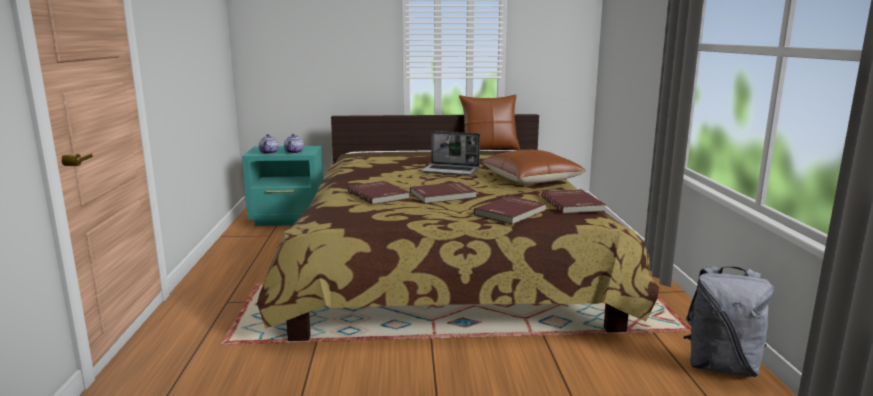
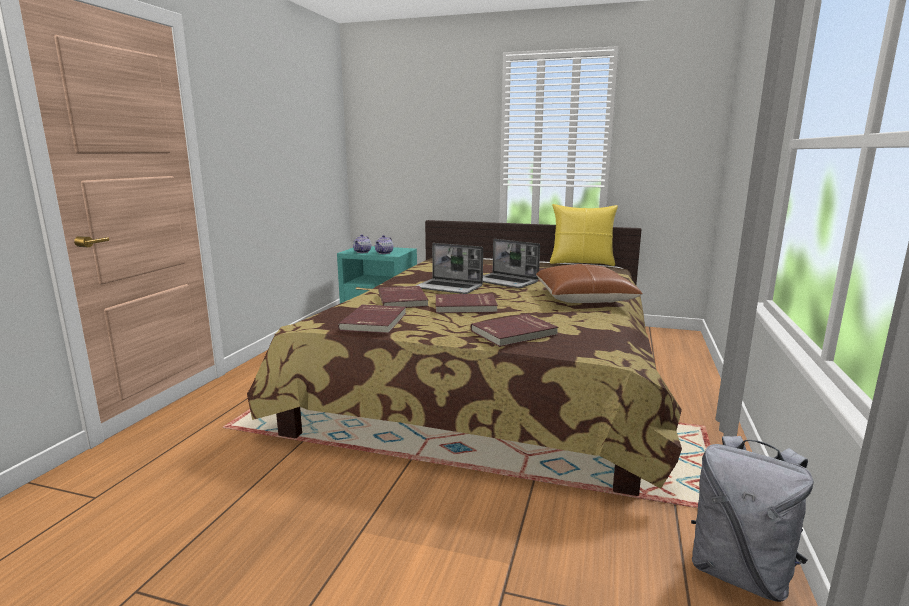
camera: 20 degrees right, 0 degrees up
(407, 180) = (450, 287): none -> laptop
(489, 149) = (581, 263): brown pillow -> yellow pillow
(573, 204) = (600, 331): red book -> red book (375, 322)

